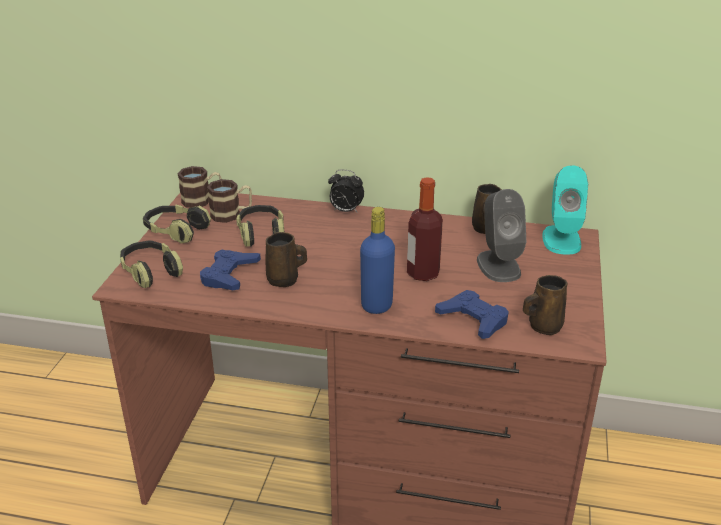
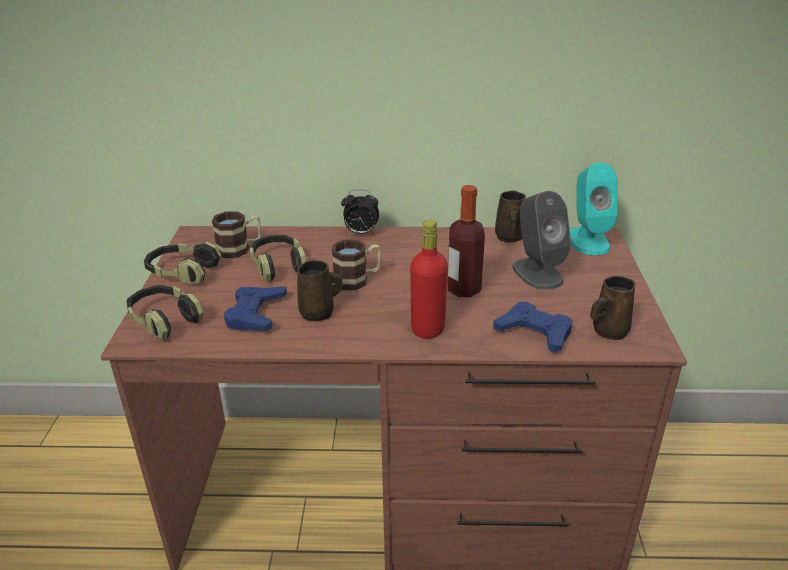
camera: 10 degrees left, 0 degrees up
(202, 200) = (204, 237): mug -> mug (357, 279)
(376, 305) = (427, 329): blue bottle -> red bottle

